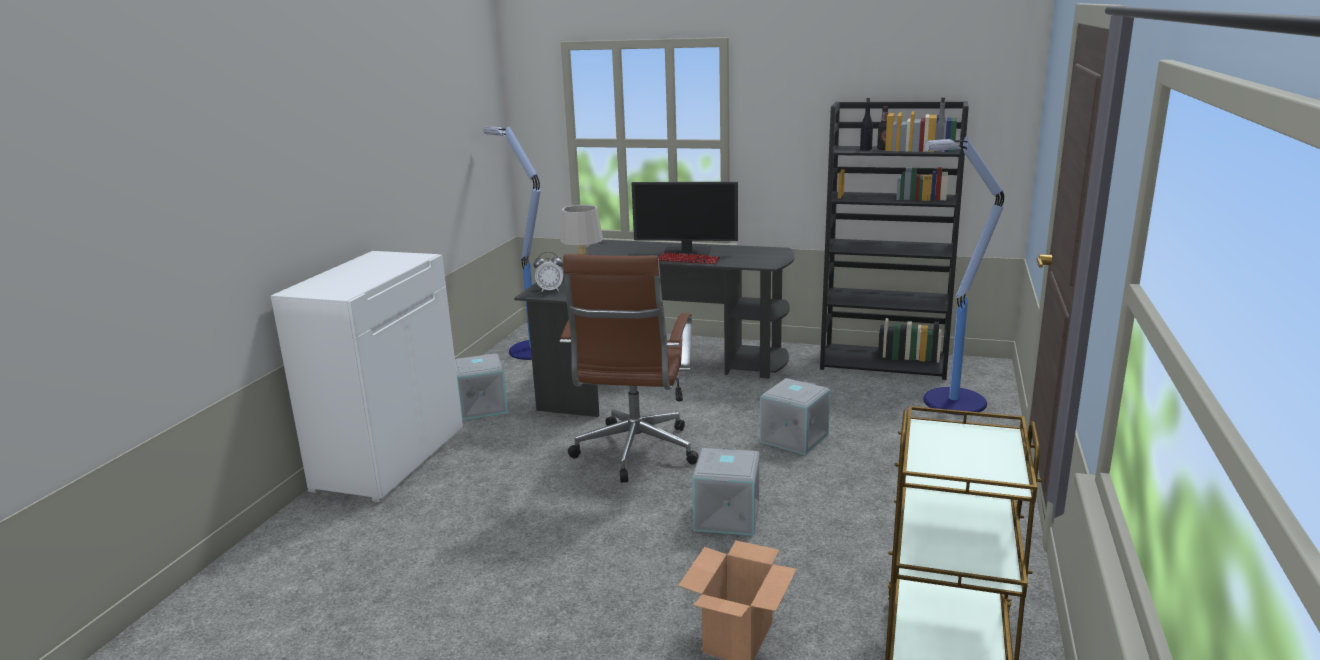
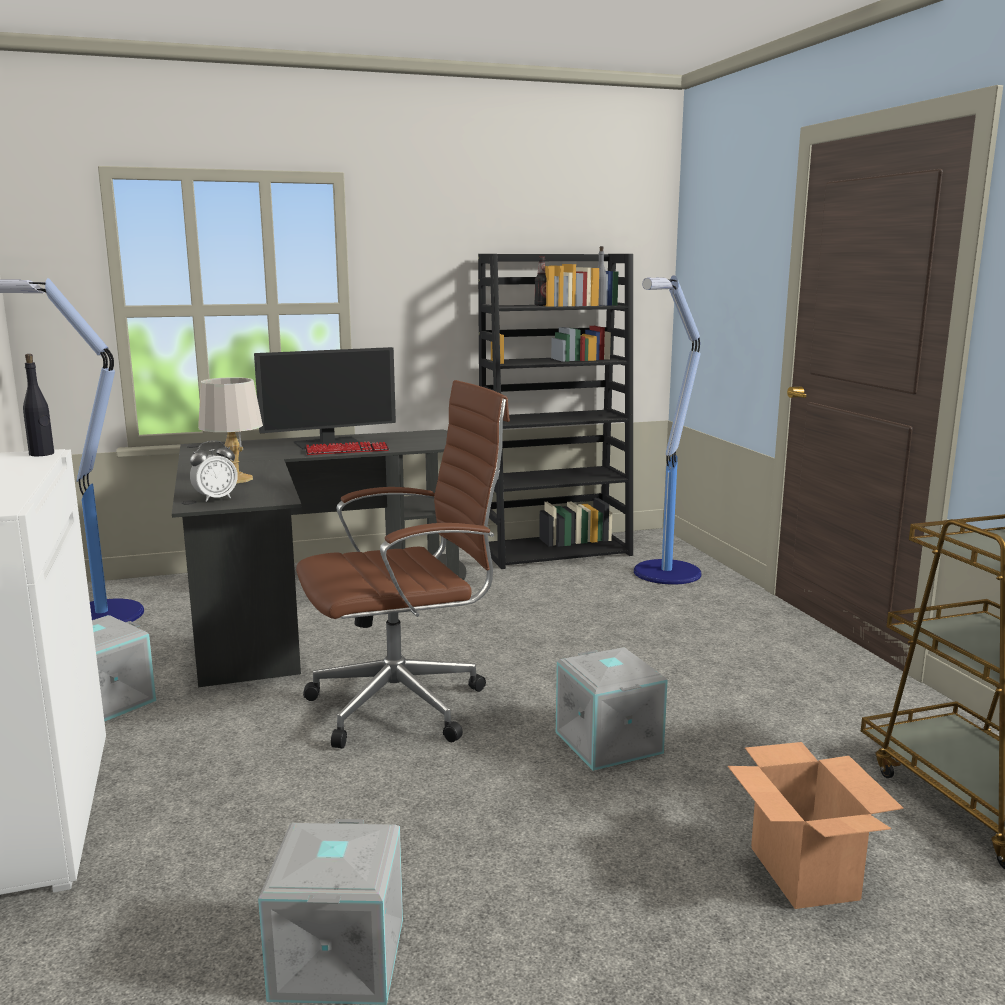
camera: 35 degrees left, 5 degrees down
(634, 454) = (406, 705): brown office chair -> brown office chair turned 90 degrees counterclockwise
(793, 438) = (565, 641): grey storage box -> grey storage box (336, 958)
(866, 149) = (525, 306): black bottle -> black bottle (42, 454)

